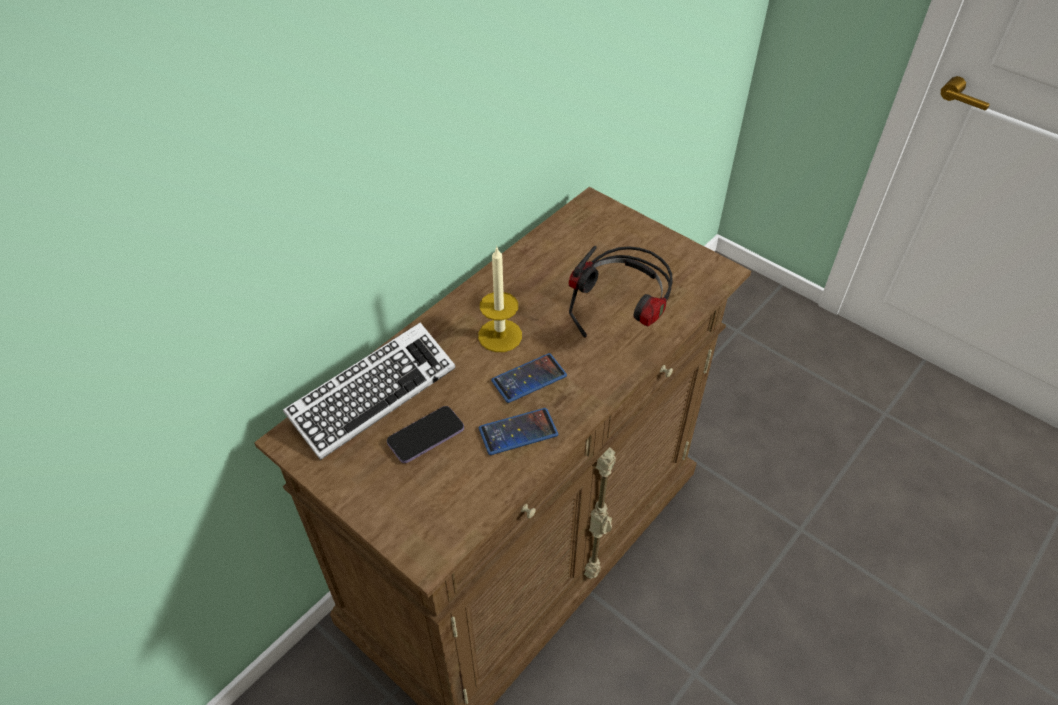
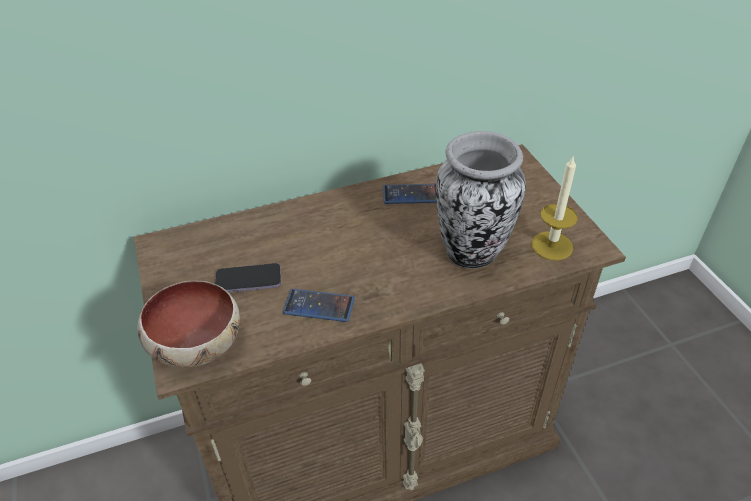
camera: 30 degrees right, 5 degrees down
(373, 395) = (235, 236): keyboard -> none
(423, 525) = (194, 343): none -> bowl
(500, 335) = (361, 229): candle -> candle (552, 246)
(529, 378) = (359, 269): phone -> phone (411, 194)
(622, 319) = (472, 254): headphones -> vase

